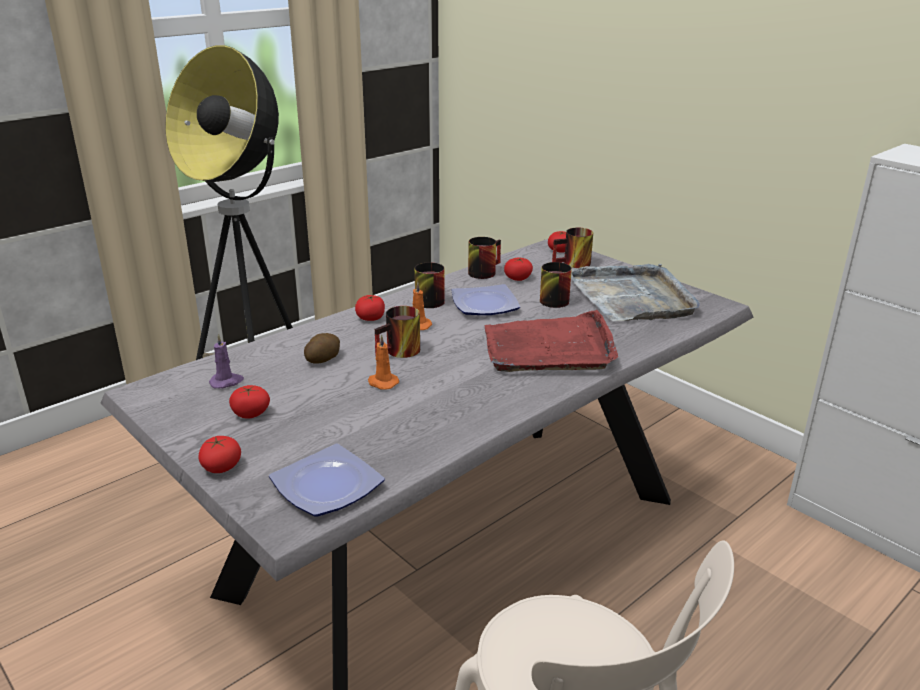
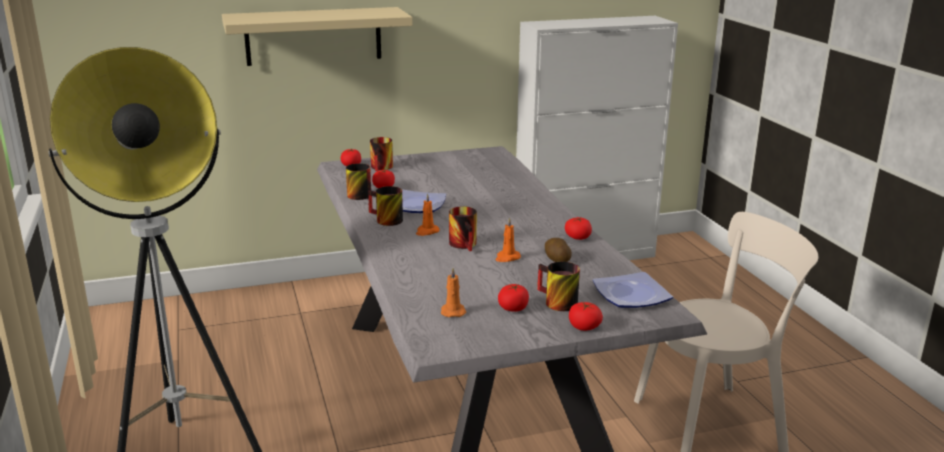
camera: 65 degrees left, 5 degrees down
(227, 382) = (453, 311): purple candle -> orange candle
(323, 359) = (448, 271): potato -> potato (556, 260)
(370, 317) = (393, 244): tomato -> tomato (578, 237)
(549, 348) = (505, 202): red tray -> none
(553, 298) = (432, 185): mug -> mug (555, 302)
(633, 297) = (457, 166): grey tray -> none
(640, 100) = (313, 36): none -> beige shelf

